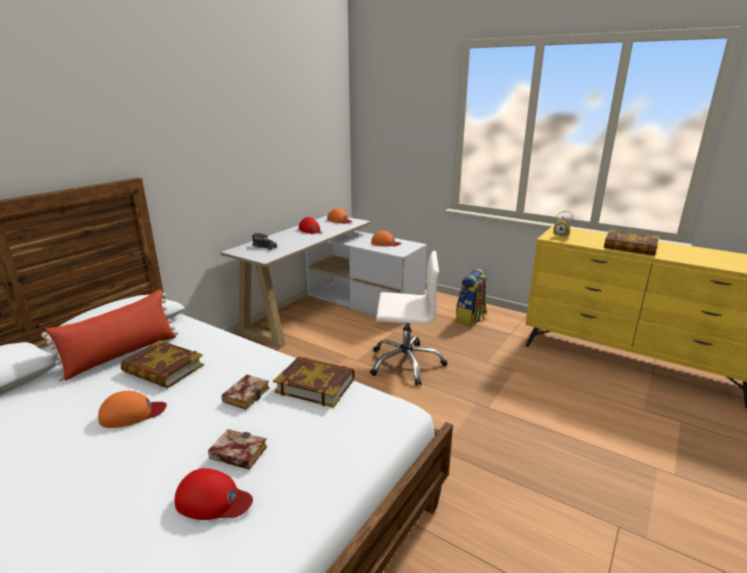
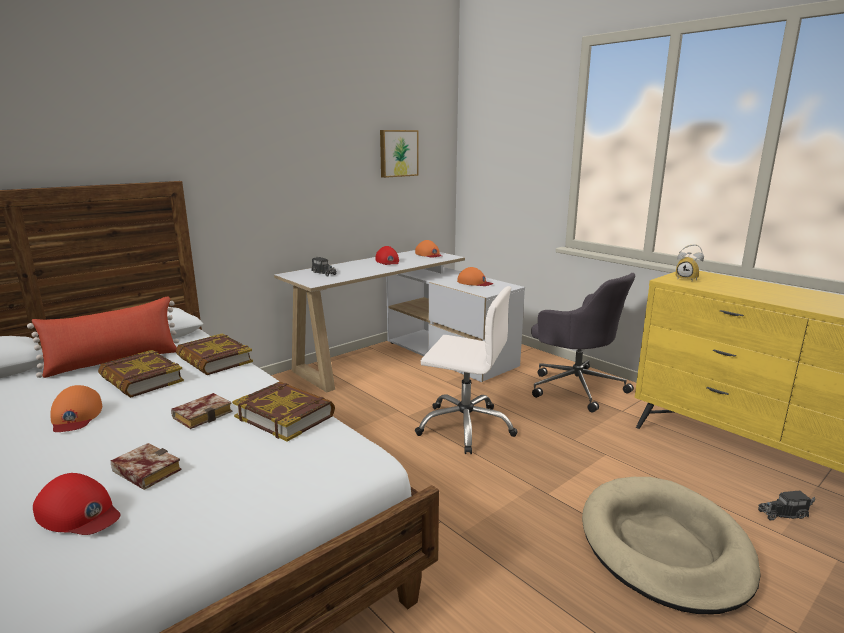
camera: 15 degrees right, 5 degrees down
(132, 413) = (76, 416): orange cap -> orange cap turned 75 degrees clockwise
(308, 135) = (398, 153): none -> picture
(471, 319) = (575, 387): backpack -> grey office chair
(578, 432) = (664, 546): none -> beige dog bed
(630, 247) = (781, 297): book -> book (214, 360)
(640, 395) = (784, 513): none -> toy truck

